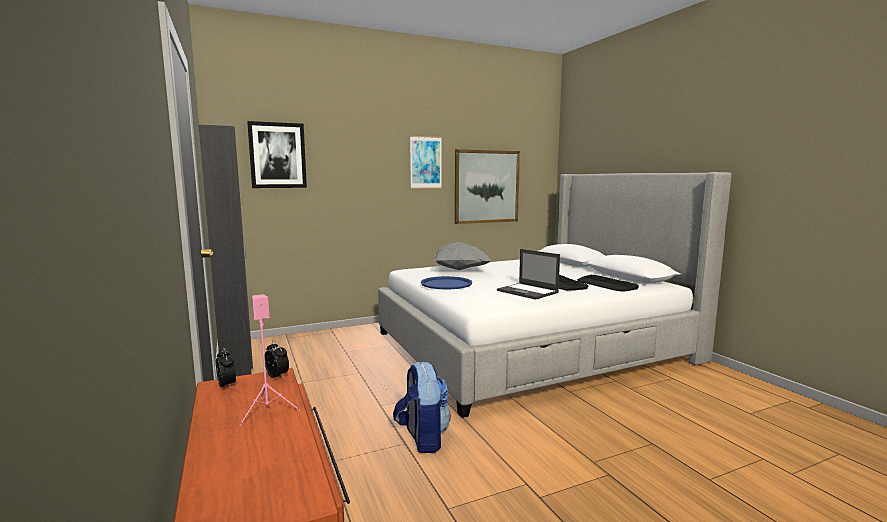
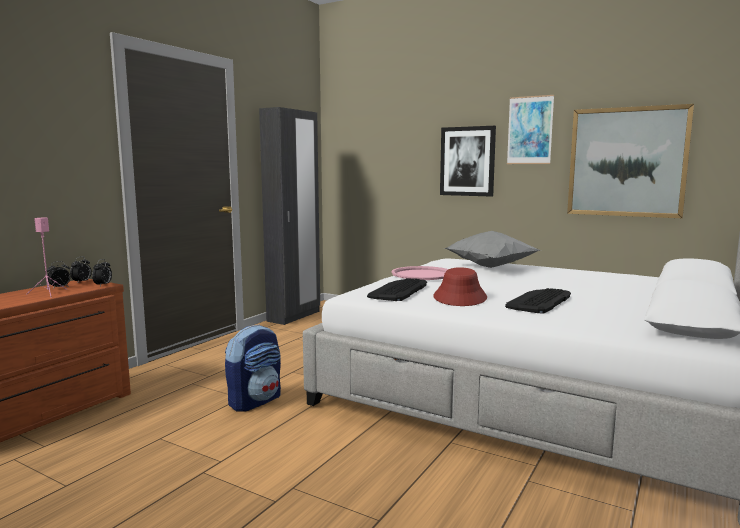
camera: 55 degrees right, 0 degrees up
(240, 401) = (60, 288): none -> alarm clock
(277, 155) = (373, 131): picture -> picture (467, 161)
(446, 284) = (422, 274): blue tray -> pink tray
(528, 291) = (460, 297): laptop -> red hat
(606, 284) = (597, 318): keyboard -> keyboard (398, 291)

